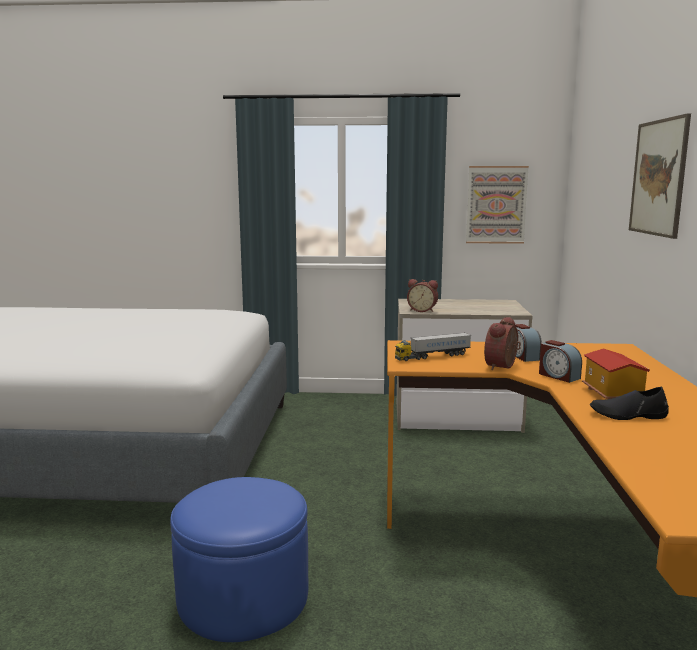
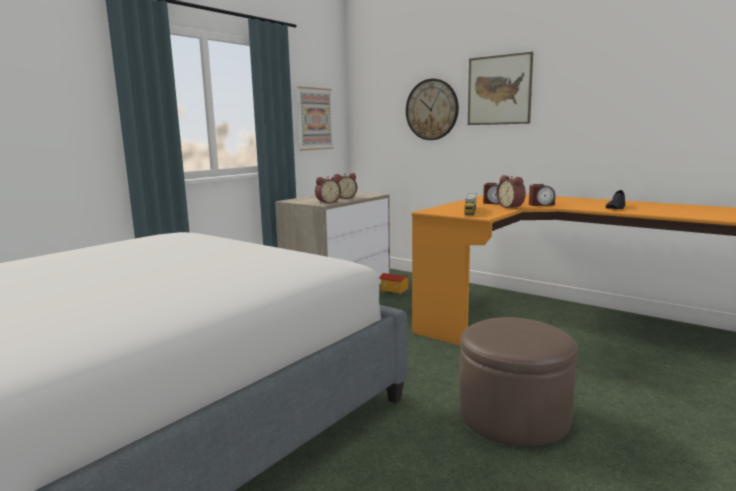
camera: 55 degrees left, 0 degrees up
(243, 598) = (513, 415): blue ottoman -> brown ottoman
(463, 309) = (344, 198): none -> alarm clock
(610, 201) = (432, 109): none -> wall clock
(611, 395) = (582, 205): toy house -> toy house (394, 292)

